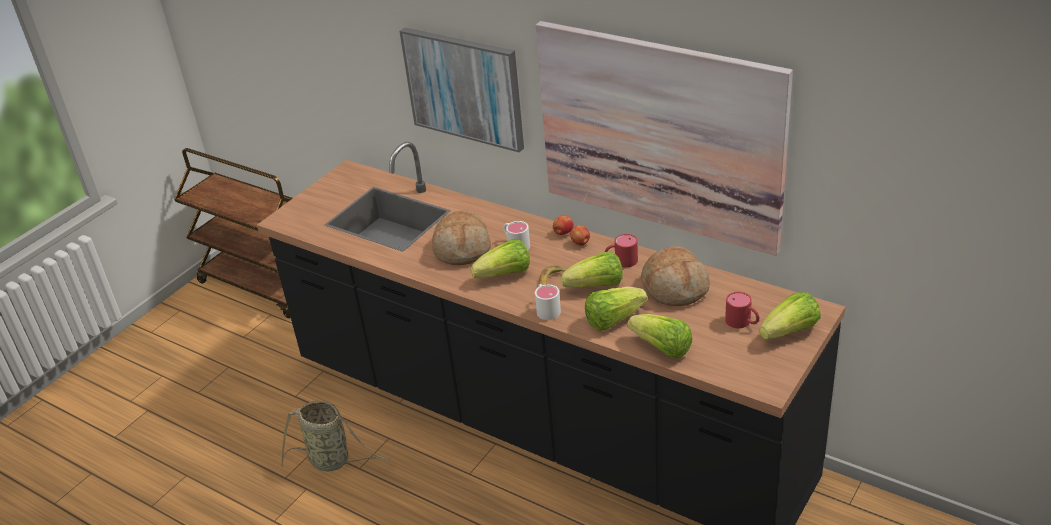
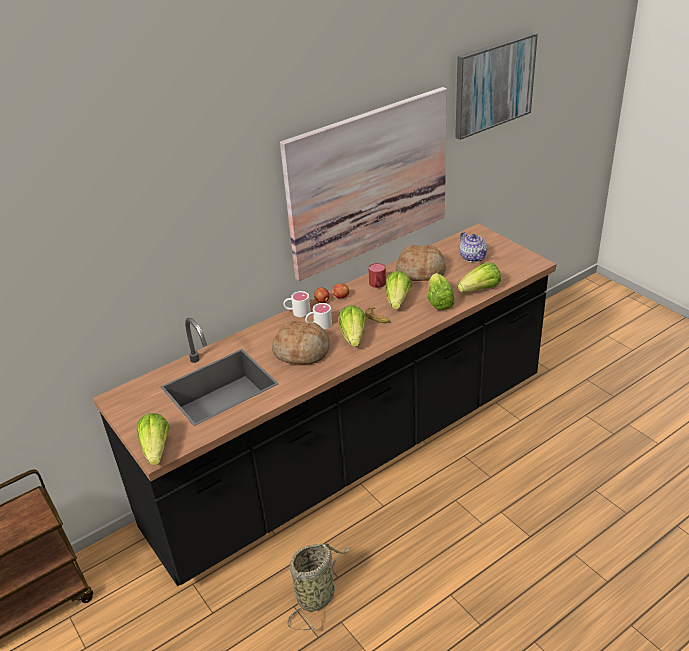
camera: 70 degrees left, 0 degrees up
(464, 87) = (214, 241): picture -> picture (493, 85)
(546, 309) = (408, 326): white mug -> white mug (297, 312)
(742, 322) = (472, 257): red mug -> teapot
(790, 332) = (491, 244): lettuce -> lettuce (156, 449)

